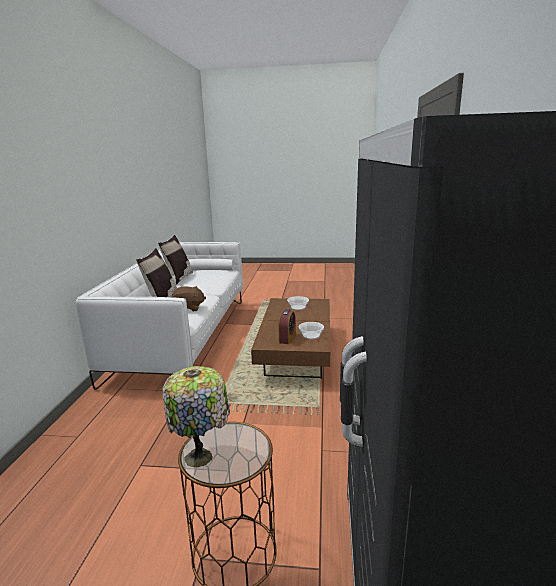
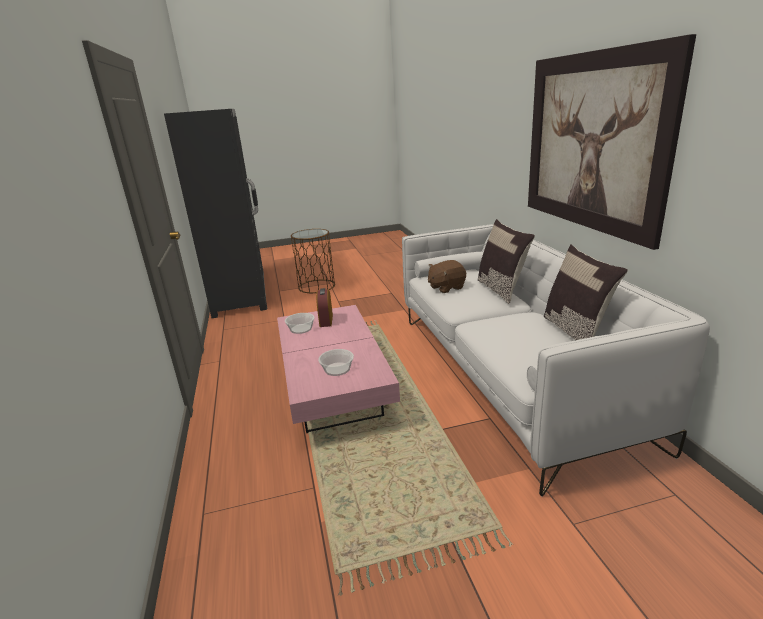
camera: 160 degrees right, 5 degrees up
(119, 191) = (592, 142): none -> picture
(201, 457) = (318, 231): table lamp -> none
(295, 353) = (335, 387): brown coffee table -> pink coffee table

